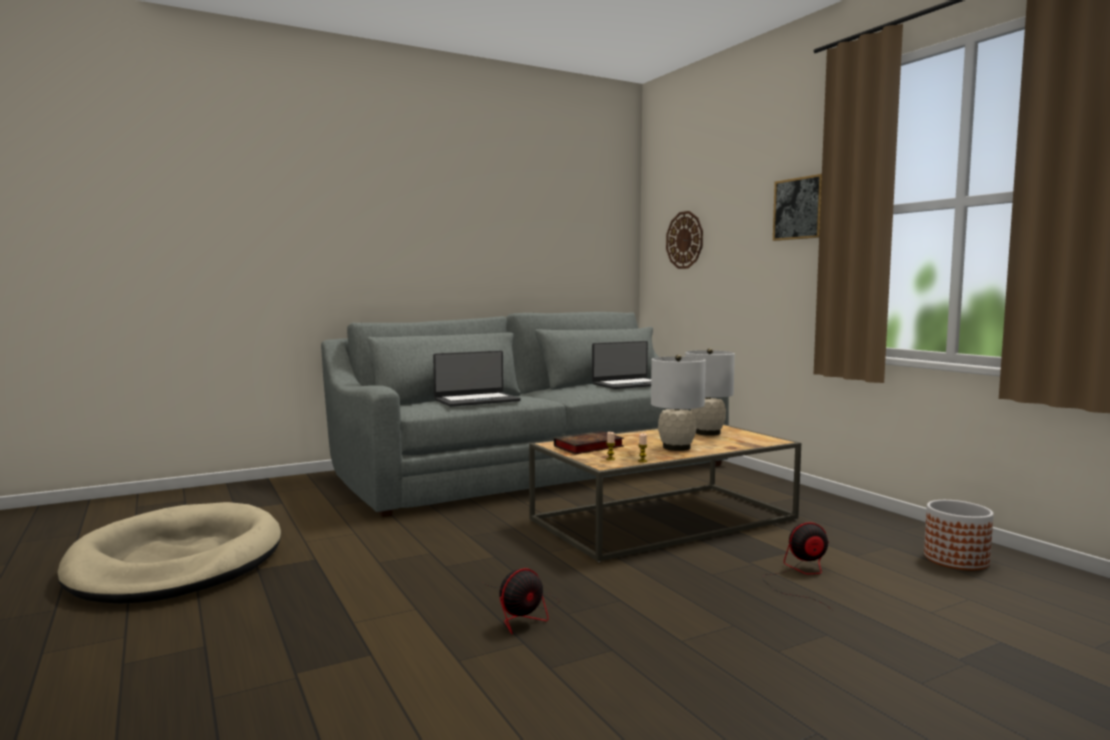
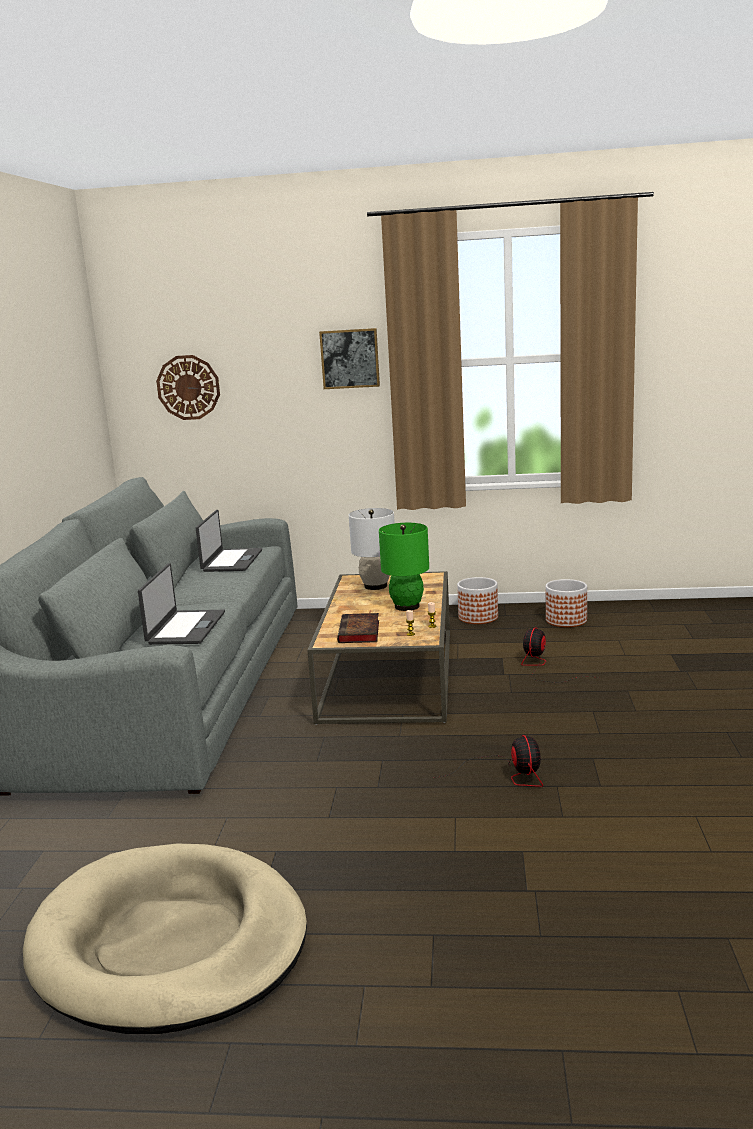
camera: 55 degrees left, 10 degrees up
(676, 447) = (407, 606): white table lamp -> green table lamp
(864, 521) = (478, 617): none -> planter

